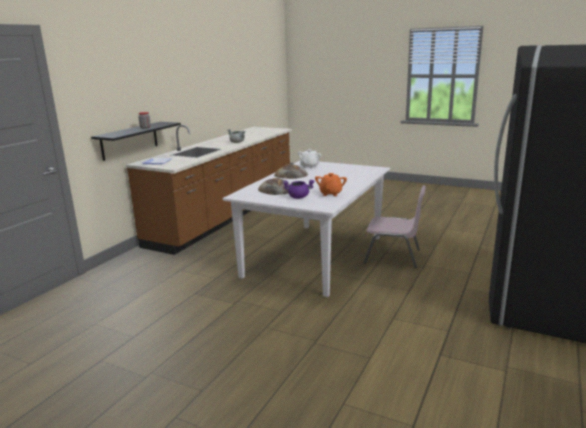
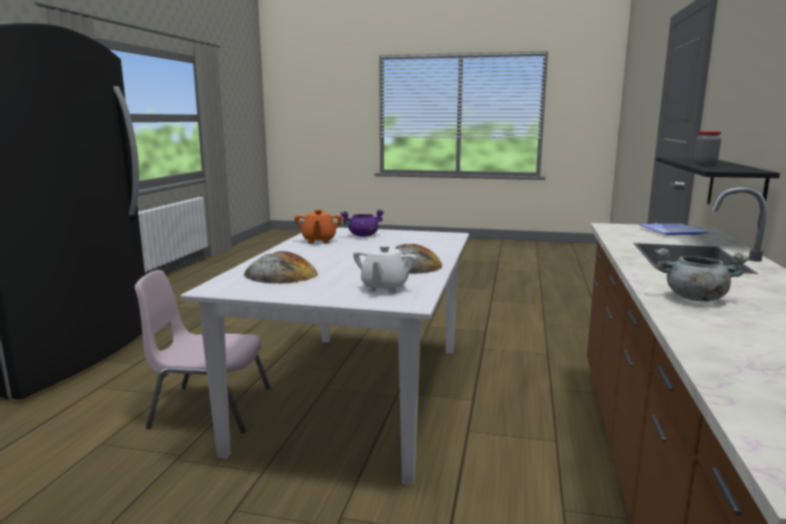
camera: 165 degrees right, 5 degrees down
(276, 190) = (405, 242): bread -> bread (280, 274)

